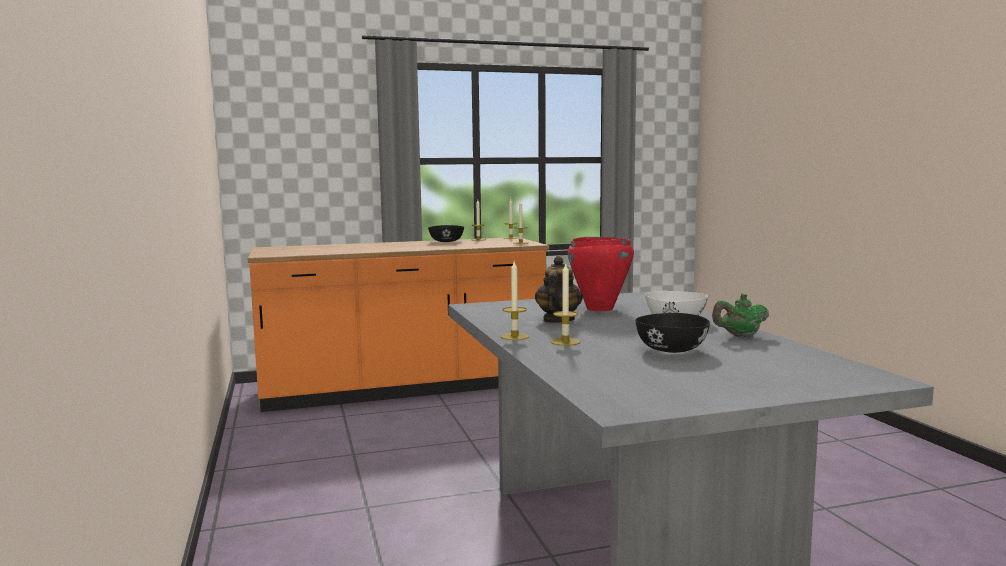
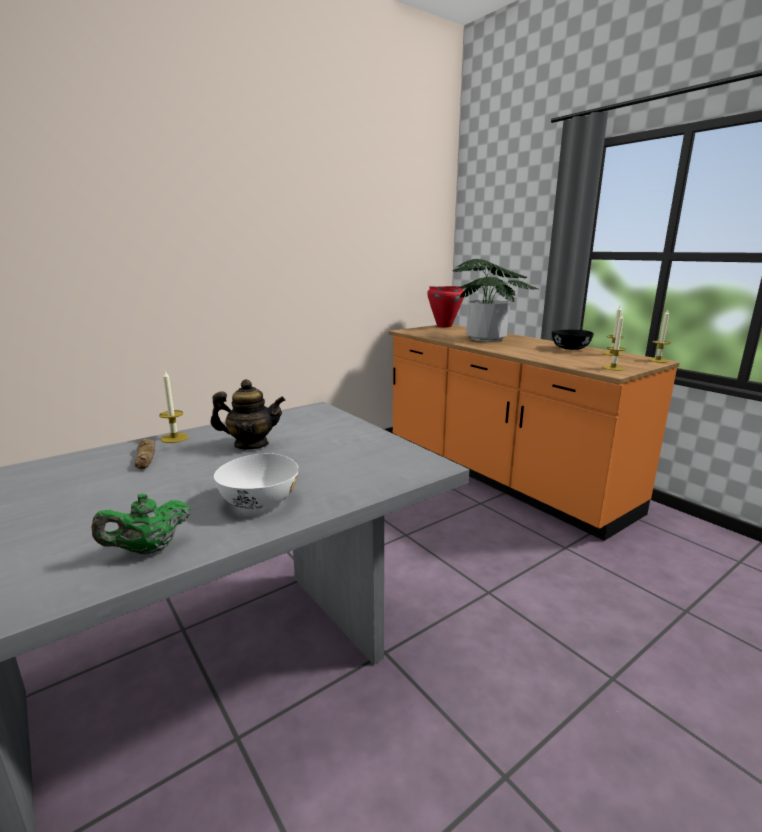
camera: 70 degrees right, 10 degrees up
(365, 247) = (486, 338): none -> potted plant
(565, 342) = (146, 457): candle -> bread
(599, 309) = (323, 456): red cooking pot -> red cooking pot (444, 326)
(671, 350) = (86, 508): black bowl -> none
(740, 336) = (148, 549): green teapot -> green teapot turned 90 degrees counterclockwise

